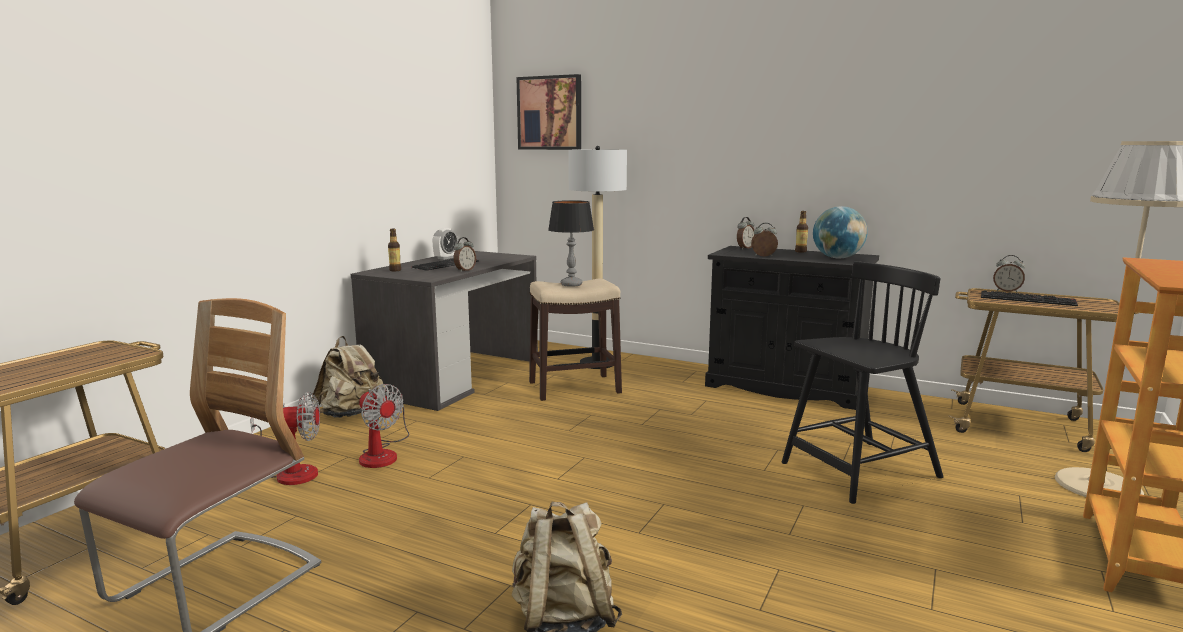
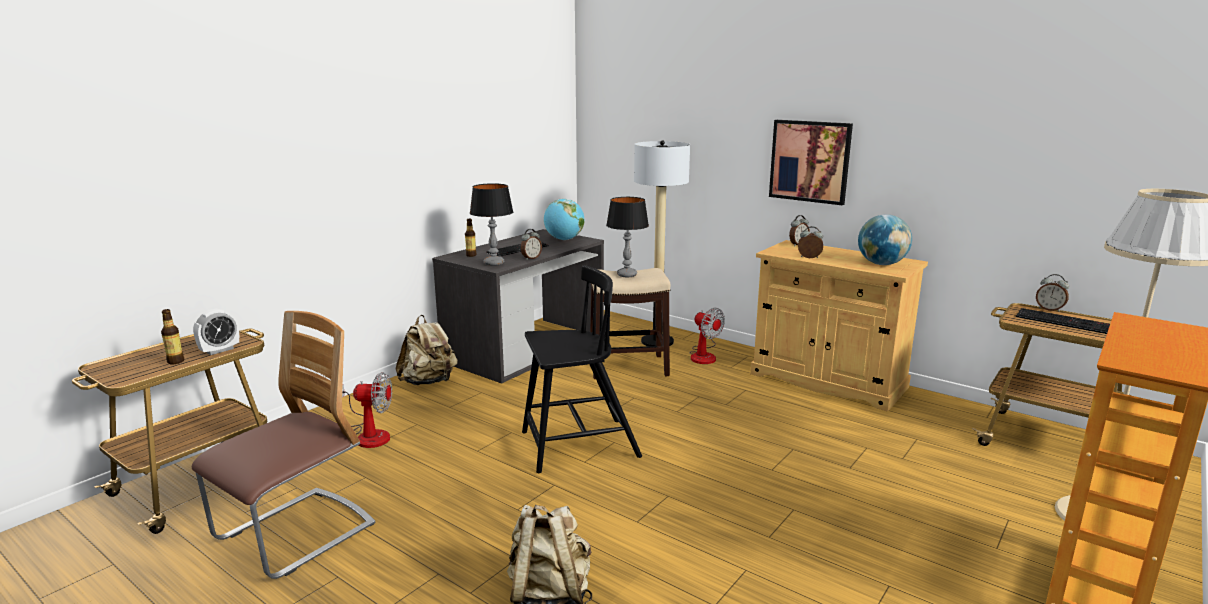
camera: 10 degrees right, 5 degrees up
(383, 454) = (445, 424): fan -> fan (704, 355)
(424, 275) = (493, 263): none -> table lamp
(446, 258) = (521, 240): alarm clock -> alarm clock (220, 350)
(493, 256) = (564, 239): none -> globe
(550, 113) = (625, 101): picture -> picture (810, 161)
(784, 387) = (827, 381): black cabinet -> beige cabinet
(800, 251) = (850, 252): bottle -> bottle (176, 361)
(858, 471) = (861, 479): black chair -> black chair (577, 445)

